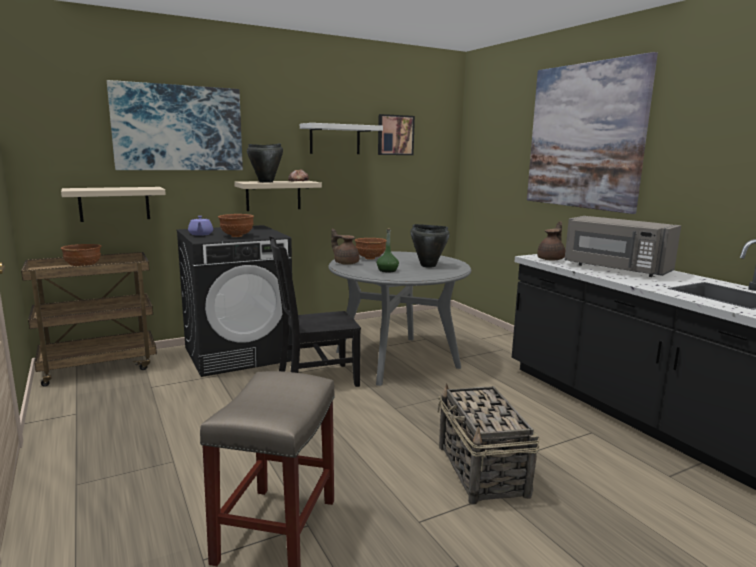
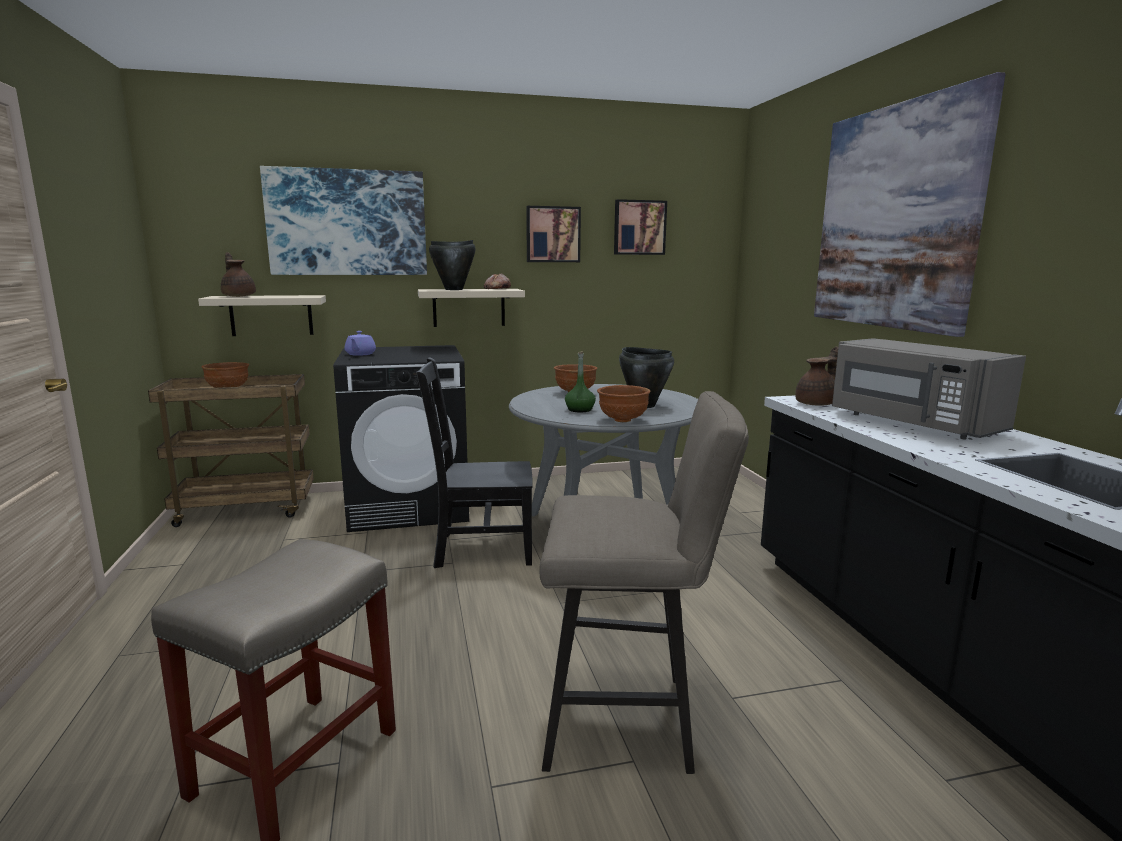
camera: 15 degrees right, 0 degrees up
(236, 236) = (398, 357): brown bowl -> brown bowl (622, 420)
(335, 139) = (552, 234): white shelf -> picture
(345, 263) = (535, 397): brown teapot -> brown teapot (239, 296)
(482, 471) = (631, 719): basket -> beige stool

